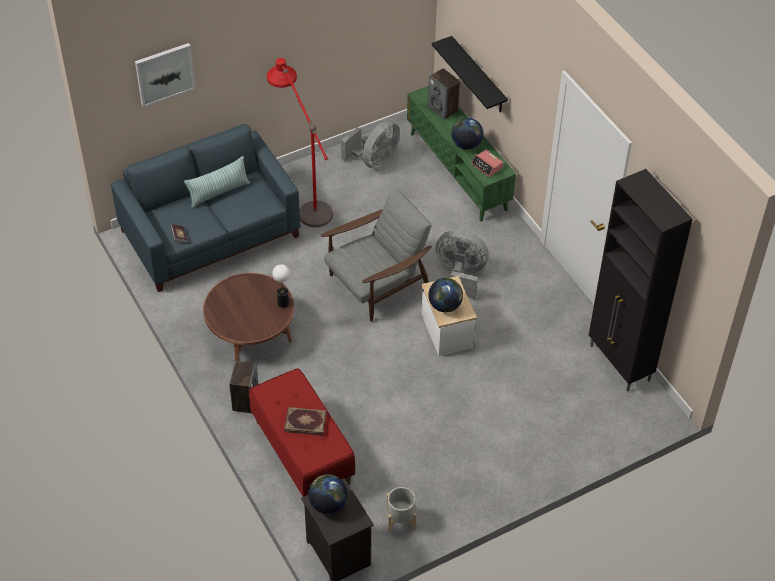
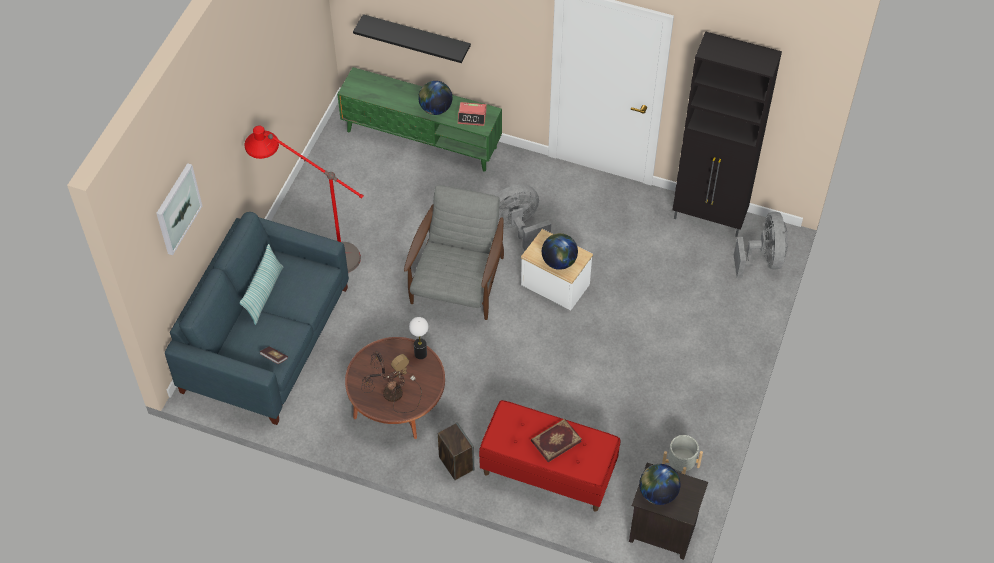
camera: 40 degrees left, 5 degrees up
(235, 315) = (391, 393): none -> table lamp
(374, 160) = (341, 176): grey fan -> grey fan (763, 259)
(443, 109) = (383, 89): speaker -> none

